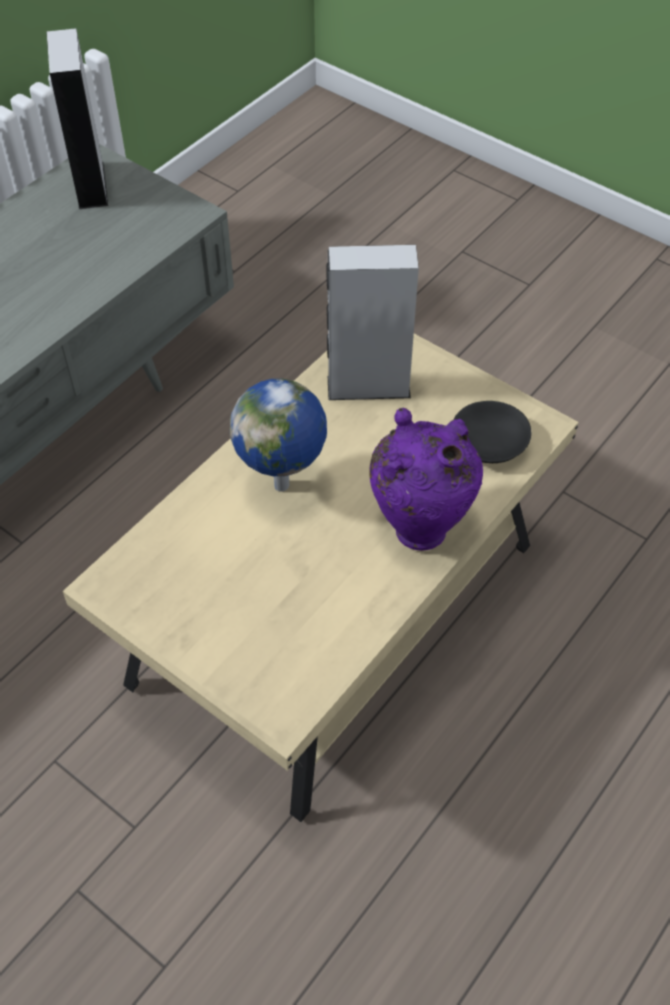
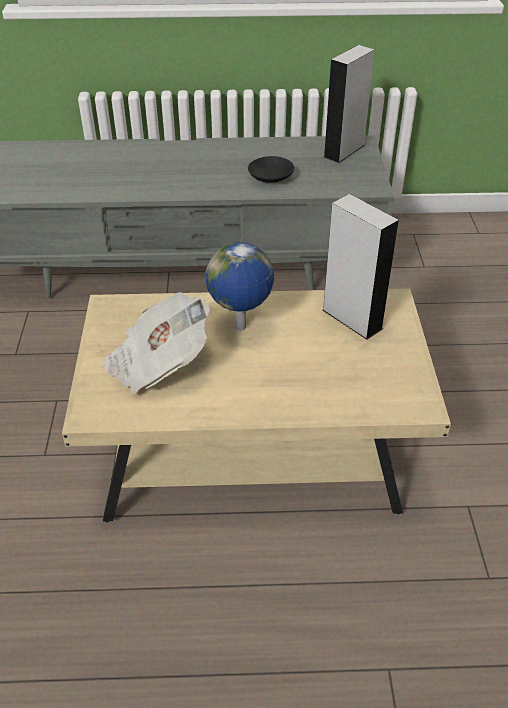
camera: 50 degrees right, 10 degrees down
(262, 597) = (157, 363): none -> newspaper
(420, 525) = (277, 397): purple vase -> none
(488, 444) = (376, 391): black bowl -> black bowl (270, 177)

